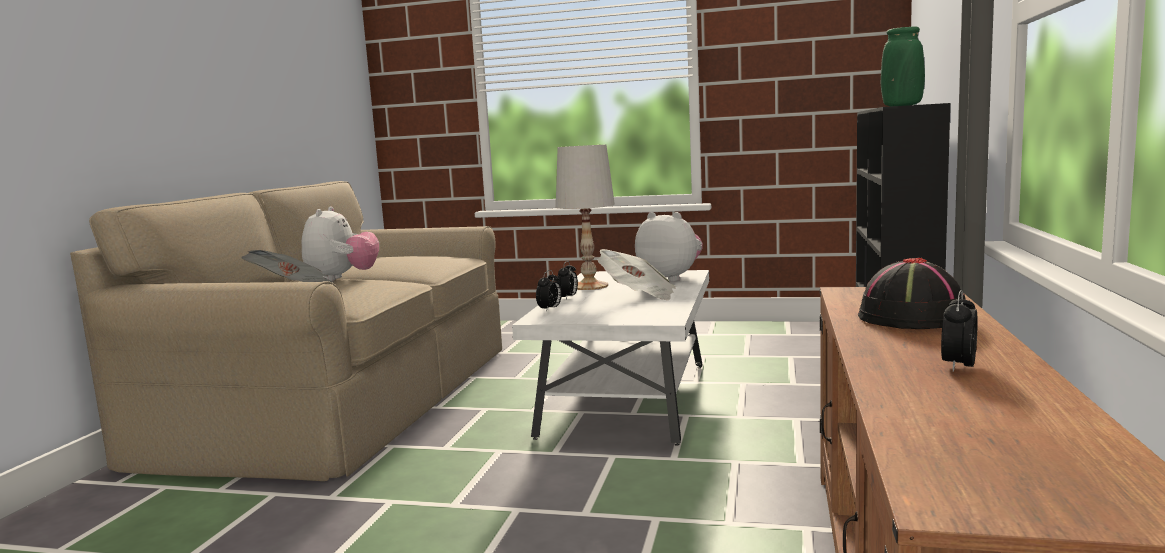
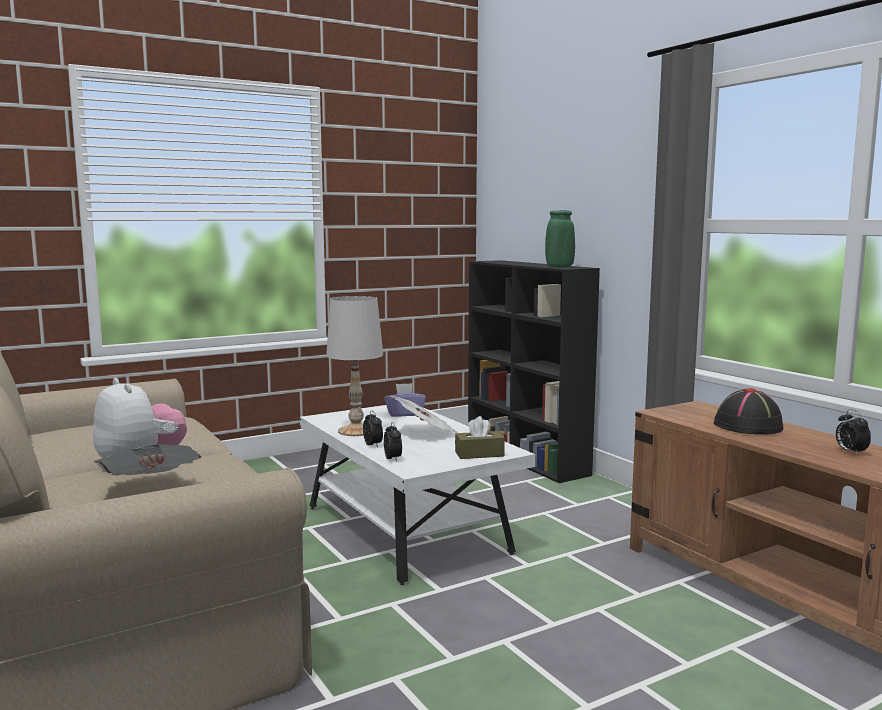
camera: 45 degrees left, 0 degrees up
(631, 317) = (479, 454): none -> brown tissue box
(671, 278) = (404, 414): plush toy -> purple tissue box

